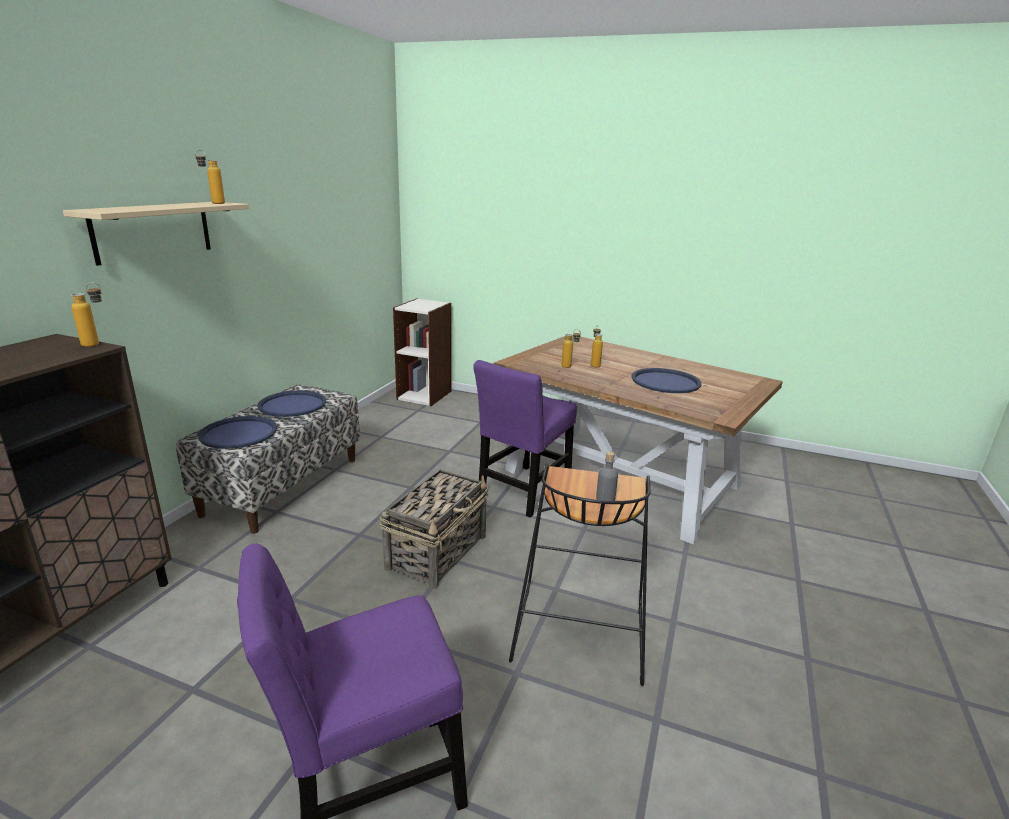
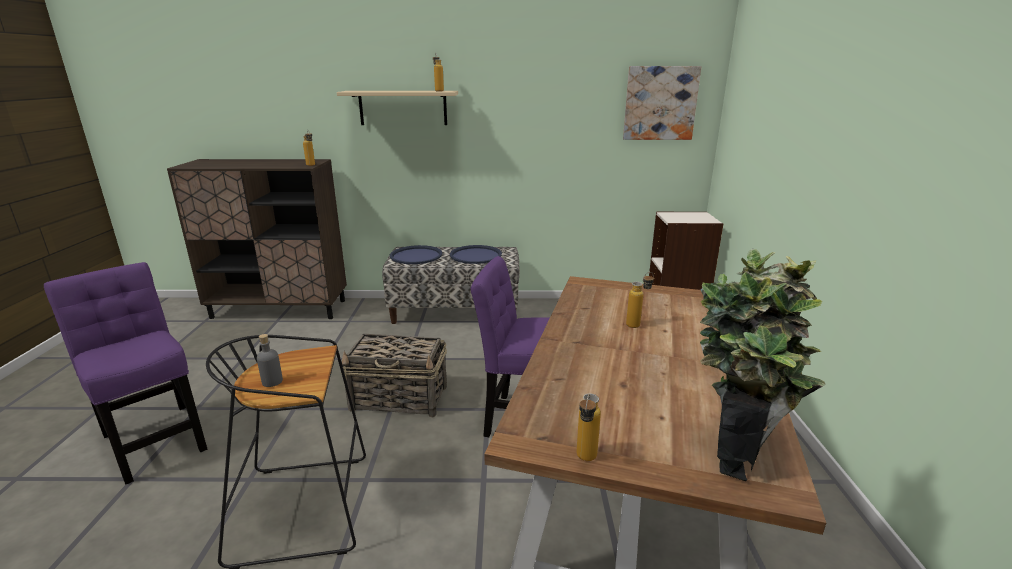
camera: 70 degrees right, 0 degrees up
(369, 205) = (660, 103): none -> picture
(569, 367) = (605, 312): bottle -> bottle (585, 461)
(665, 382) = (632, 380): blue tray -> none
(734, 379) = (736, 449): none -> potted plant

